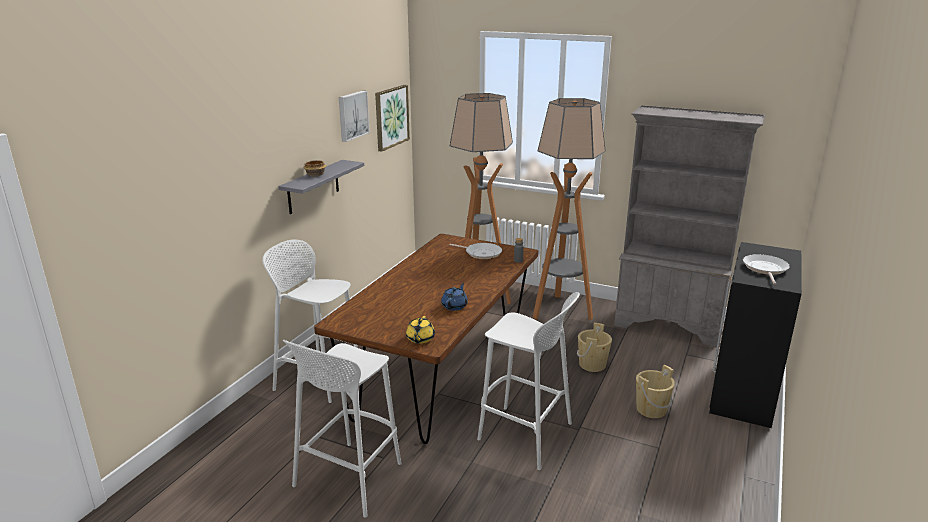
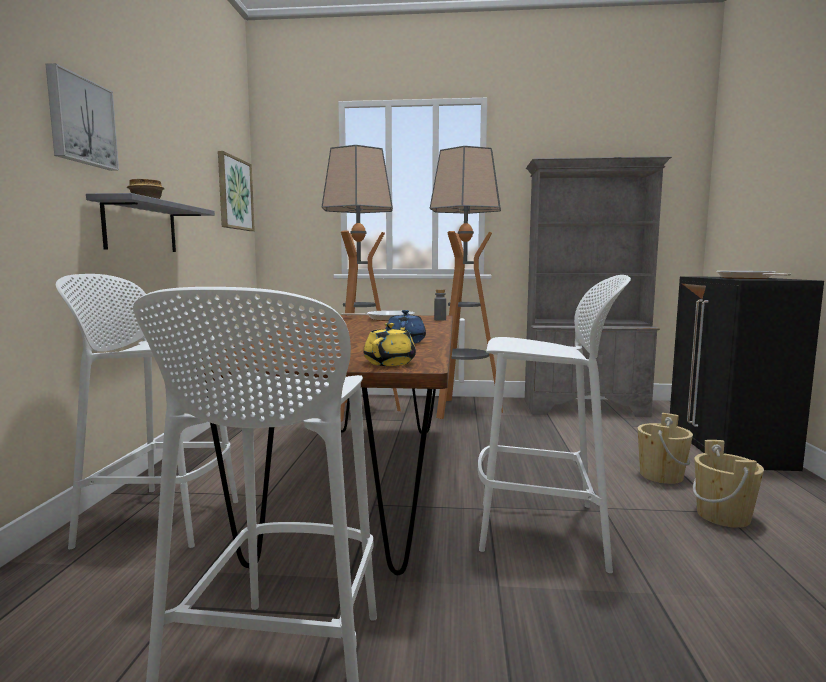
camera: 20 degrees left, 15 degrees down
(352, 115) = (192, 160): picture -> picture (80, 121)
(420, 339) = (390, 363): yellow teapot -> yellow teapot turned 150 degrees counterclockwise
(592, 364) = (546, 446): beige bucket -> beige bucket (723, 516)

